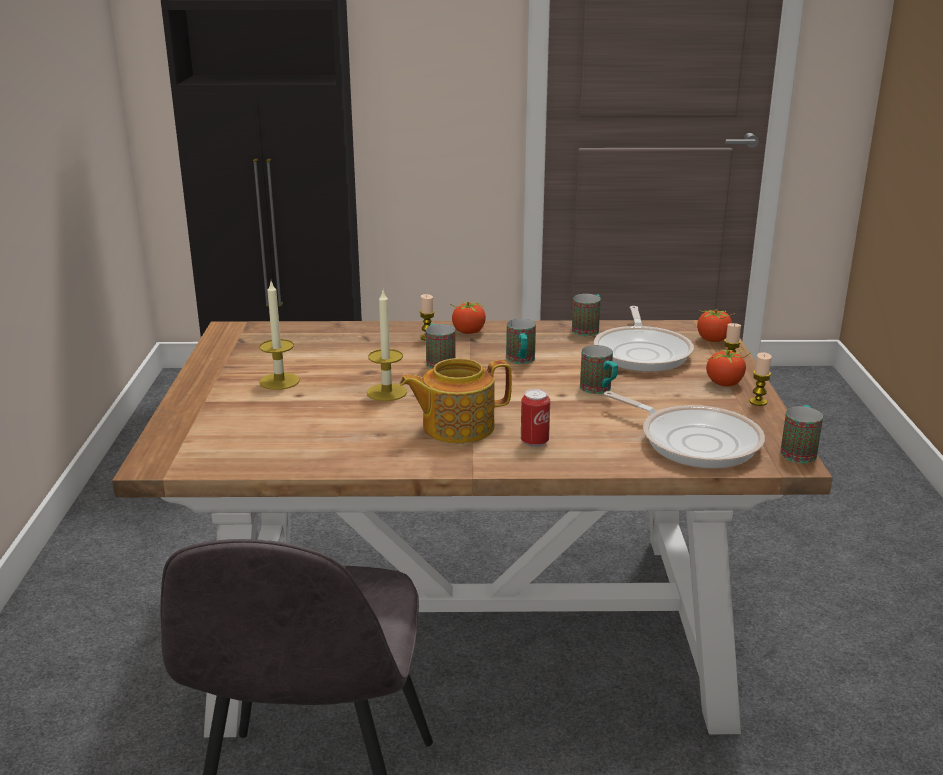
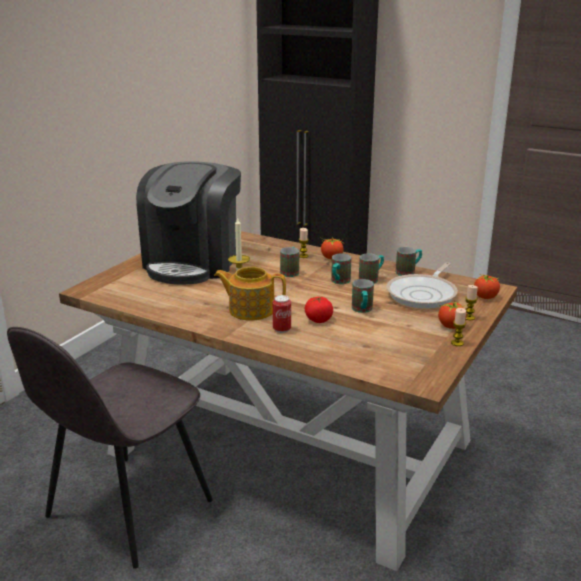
camera: 30 degrees right, 0 degrees up
(279, 381) = (193, 263): candle -> coffee machine
(563, 417) = (318, 320): none -> tomato
(694, 441) = (378, 355): frying pan -> none
(799, 451) = (439, 380): mug -> mug (371, 279)

